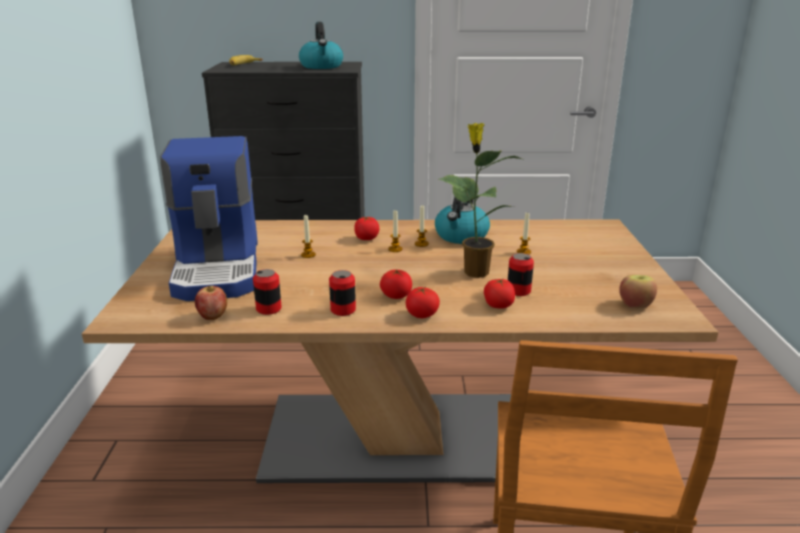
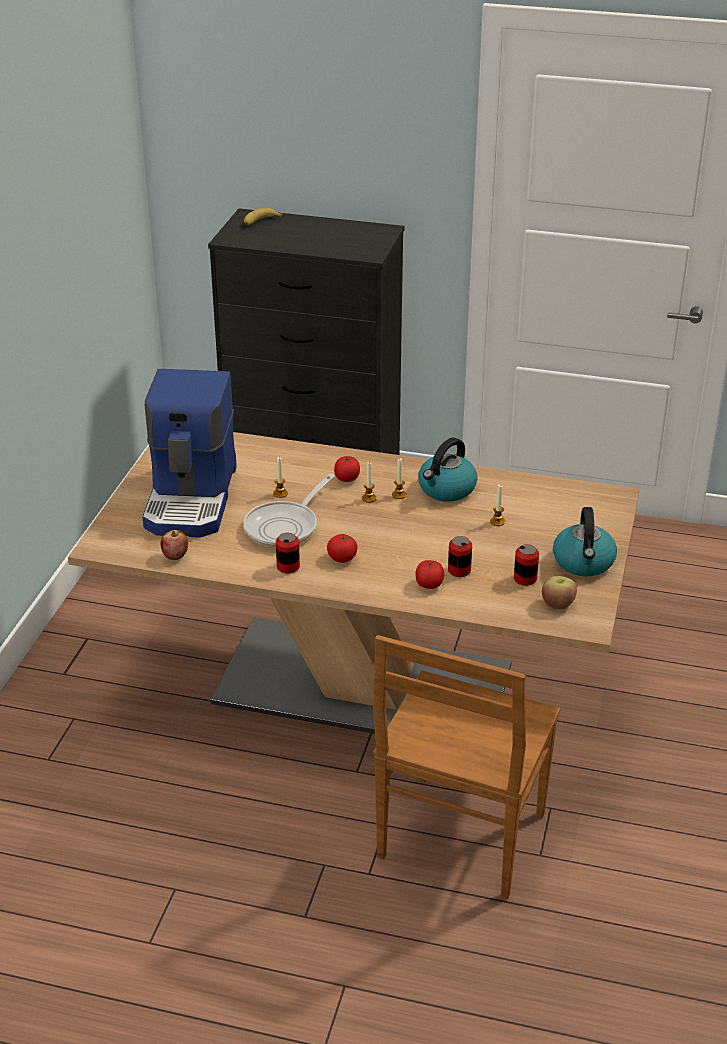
camera: 15 degrees right, 10 degrees up
(268, 309) = (224, 555): can -> can (525, 579)
(322, 66) = (348, 240): kettle -> kettle (584, 562)
(325, 278) = (285, 526): none -> frying pan
(422, 315) = (355, 583): tomato -> none
(474, 272) = (431, 540): potted plant -> none

